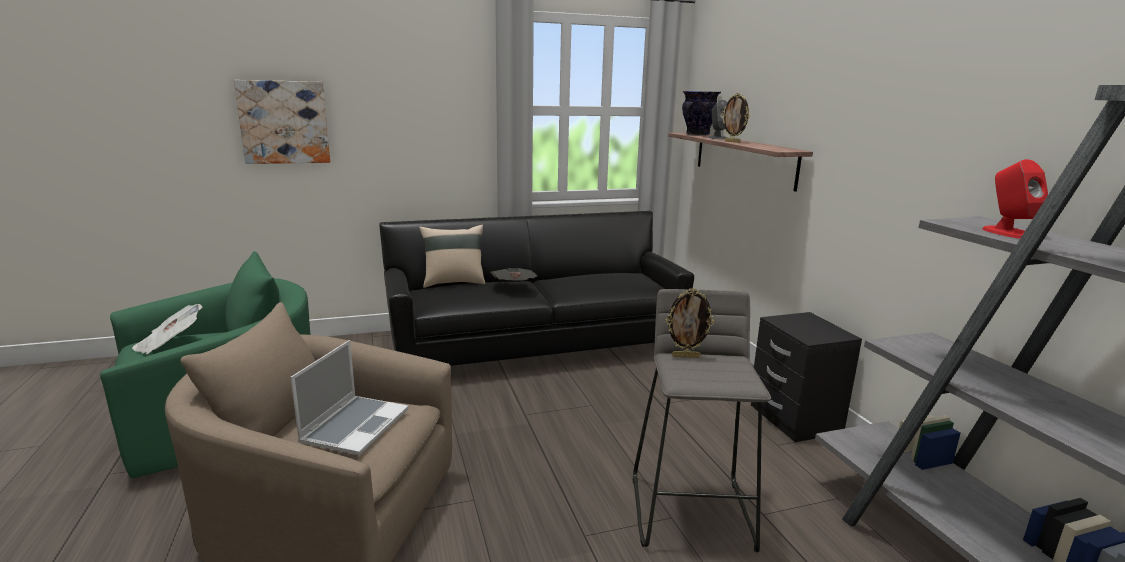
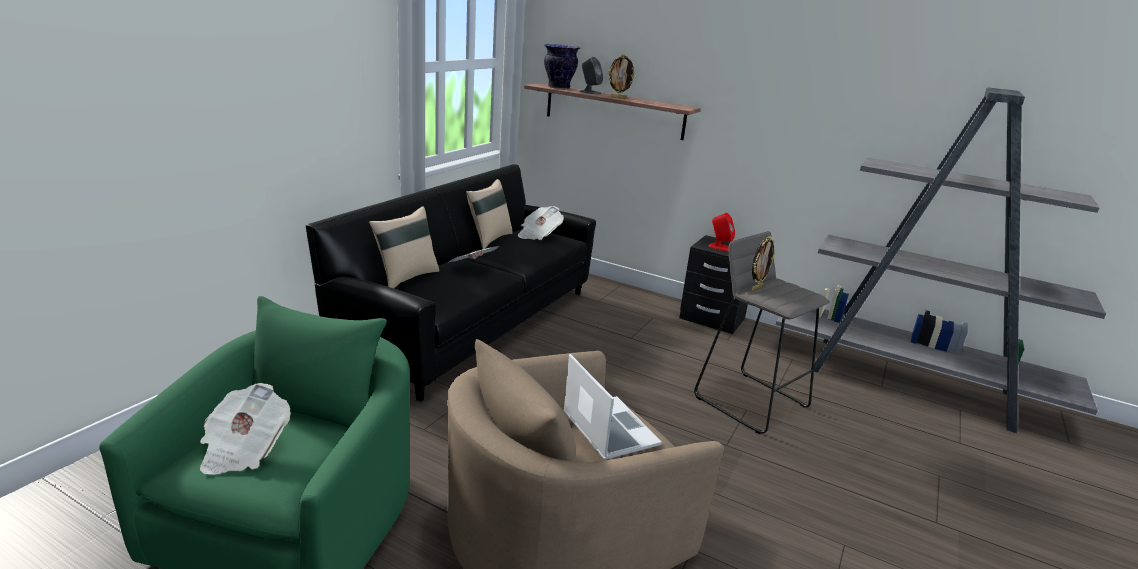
camera: 45 degrees left, 5 degrees up
(284, 122) = (165, 105): picture -> none
(577, 272) = (489, 239): none -> beige pillow
(626, 278) = (538, 235): none -> newspaper
(1008, 233) = (908, 169): red speaker -> red speaker (720, 247)

